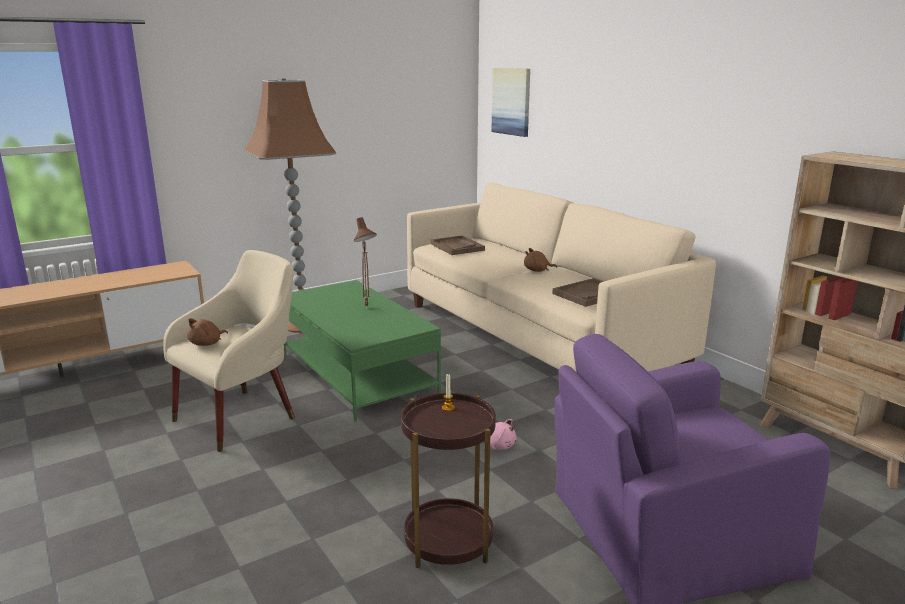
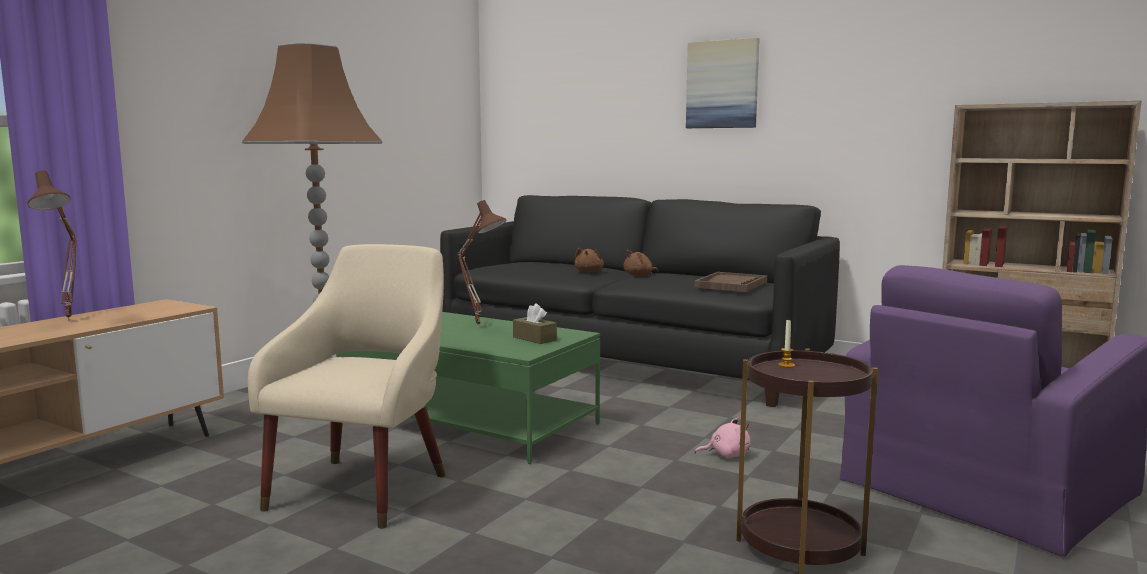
camera: 25 degrees left, 10 degrees down
(113, 276) = (72, 320): none -> brown table lamp
(207, 343) = (328, 374): brown plush toy -> brown plush toy (589, 272)
(385, 327) = (534, 338): none -> brown tissue box
(457, 247) = (514, 267): brown tray -> none
(511, 101) = (535, 103): picture -> picture (722, 84)
(536, 335) = (630, 360): beige sofa -> black sofa

